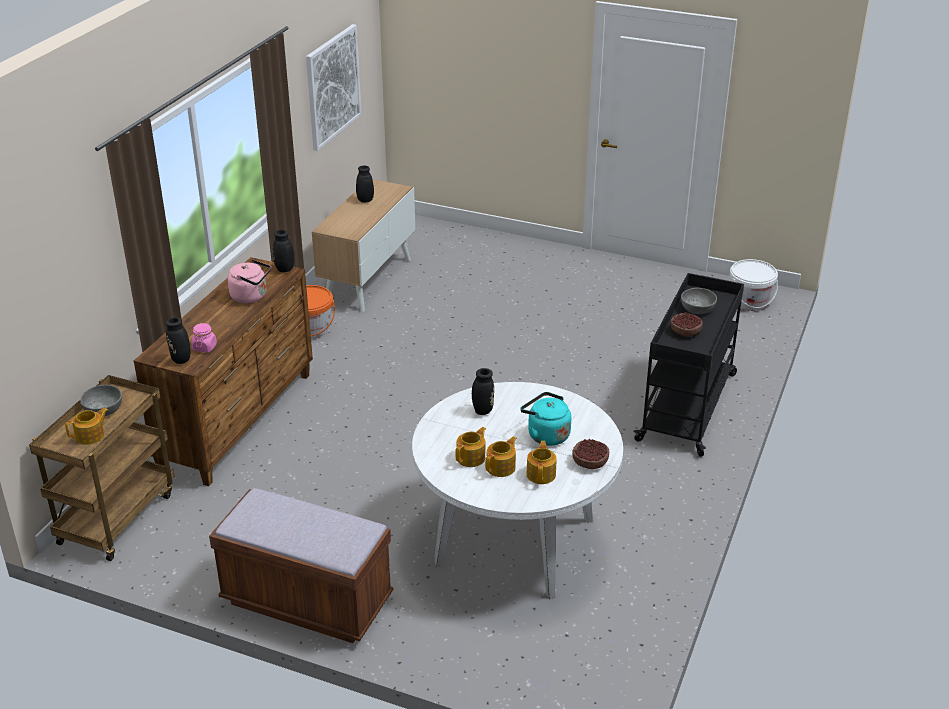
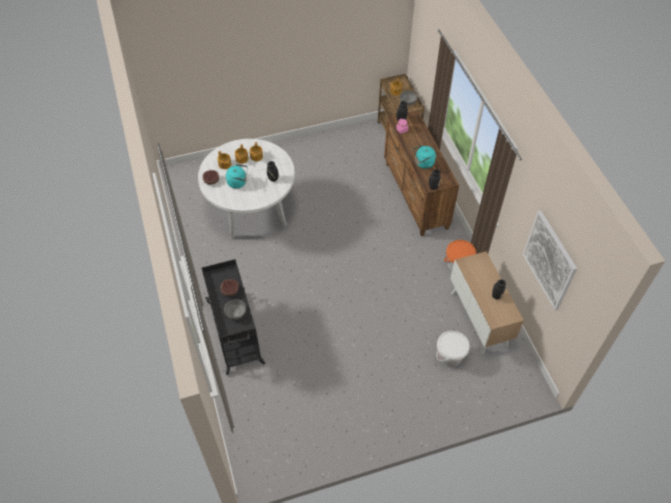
camera: 140 degrees right, 20 degrees up
(251, 297) = (423, 163): pink kettle -> turquoise kettle
(307, 601) = (299, 148): brown bench -> none
(749, 301) = (259, 456): white bucket -> white bucket (450, 356)

